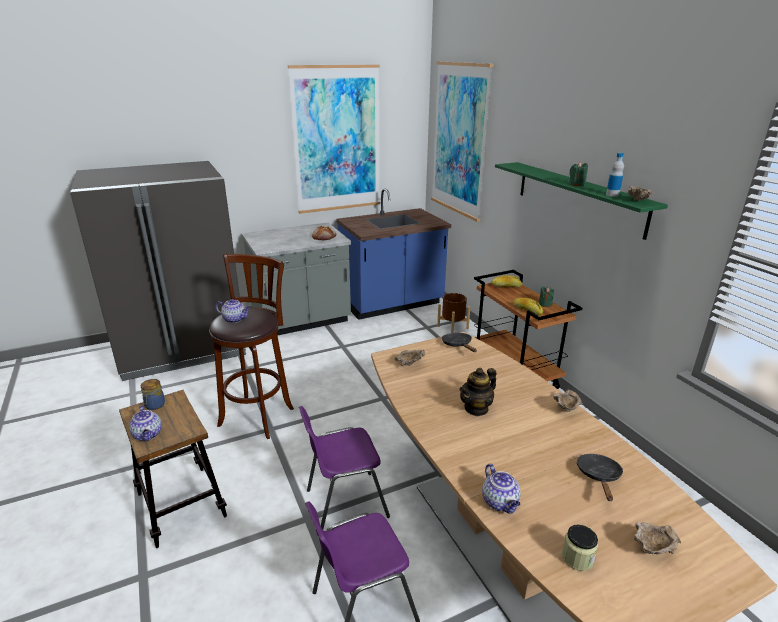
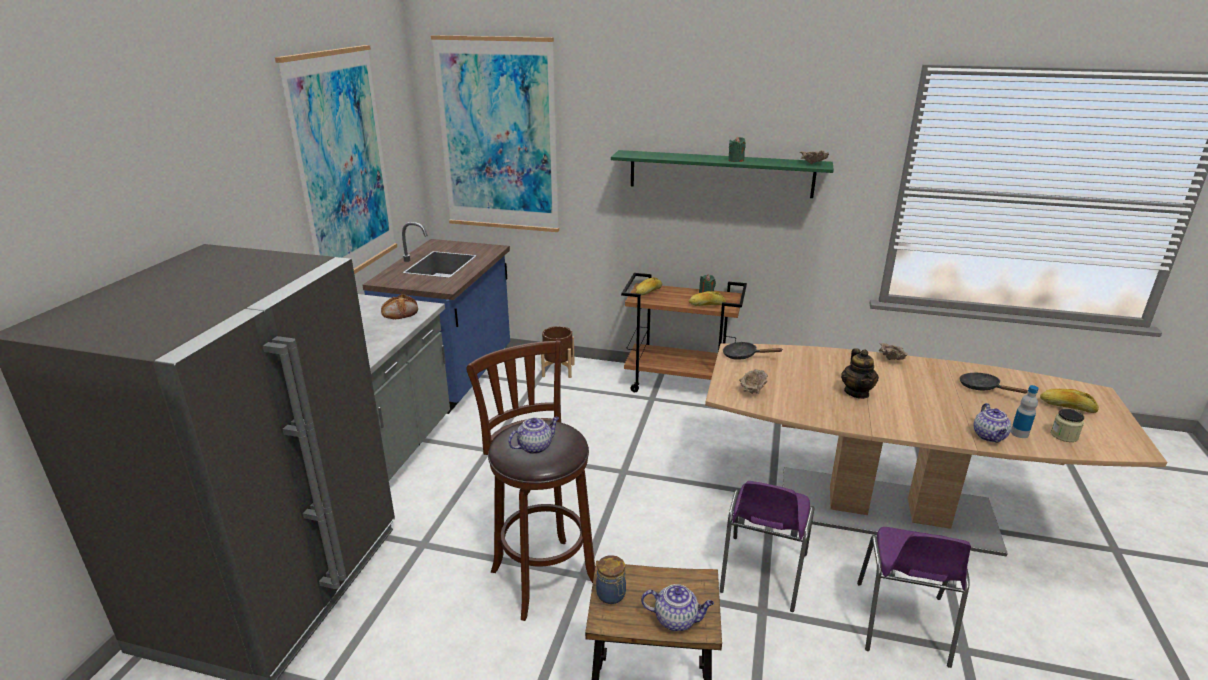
camera: 50 degrees left, 0 degrees up
(500, 502) = (989, 437): teapot -> teapot turned 75 degrees clockwise
(612, 195) = (784, 163): bottle -> bottle (1019, 433)
(653, 549) = (1067, 407): beige bowl -> bread

